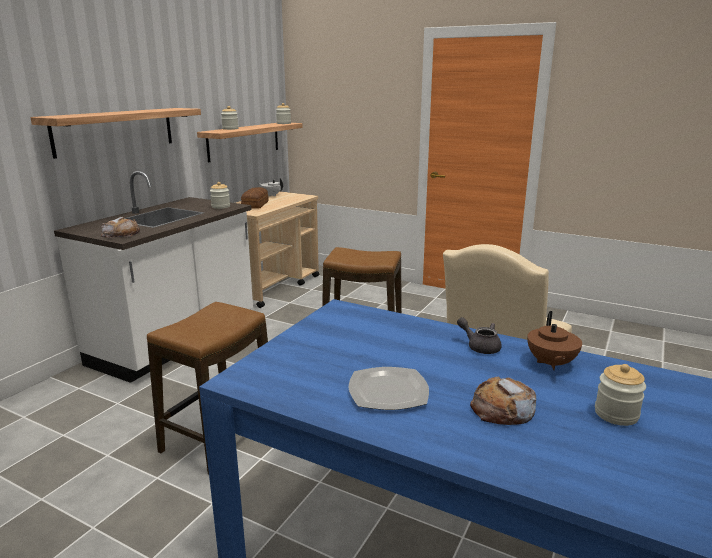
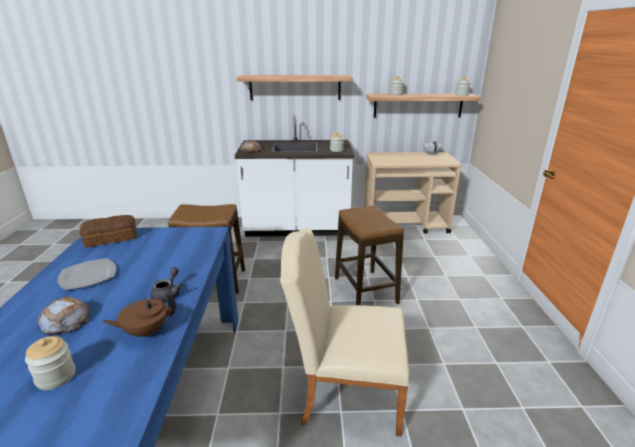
camera: 60 degrees right, 5 degrees up
(256, 204) = (399, 157): bread -> bread (112, 238)

